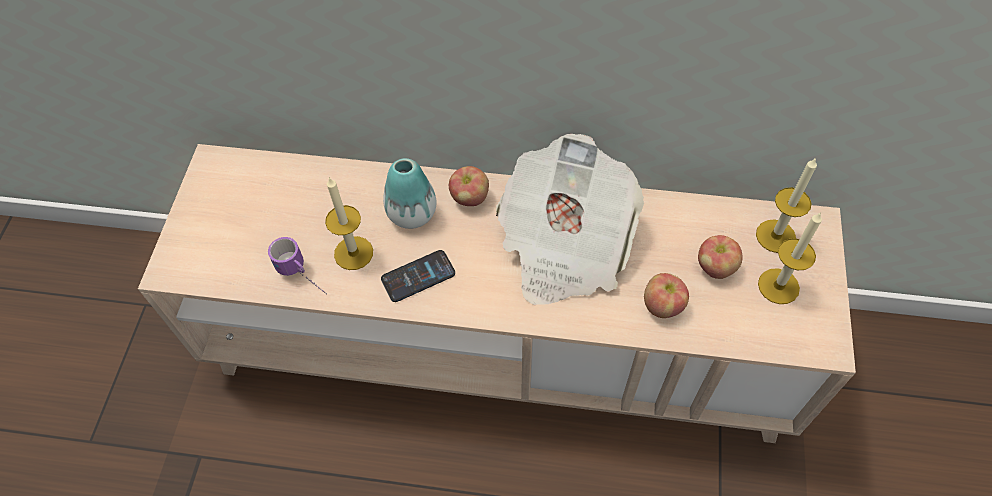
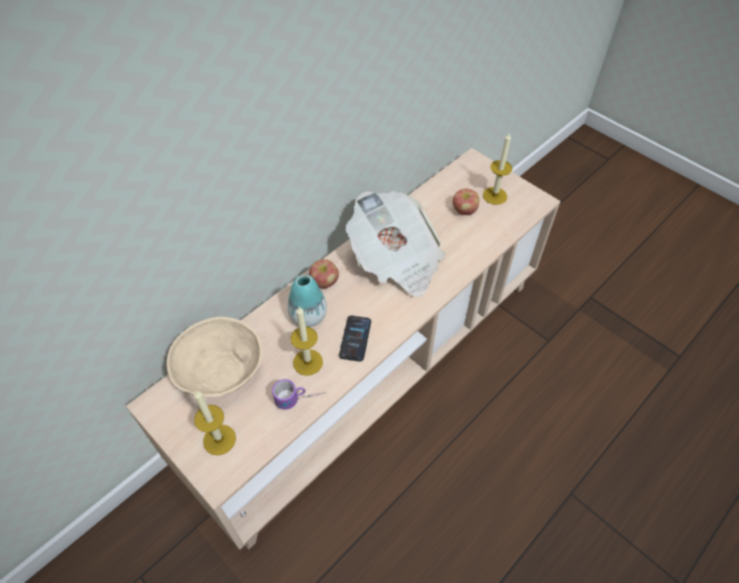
camera: 55 degrees left, 5 degrees down
(284, 190) = (221, 373): none -> beige bowl
(662, 305) = (468, 244): apple -> none
(775, 236) = (466, 178): candle -> candle (219, 439)

